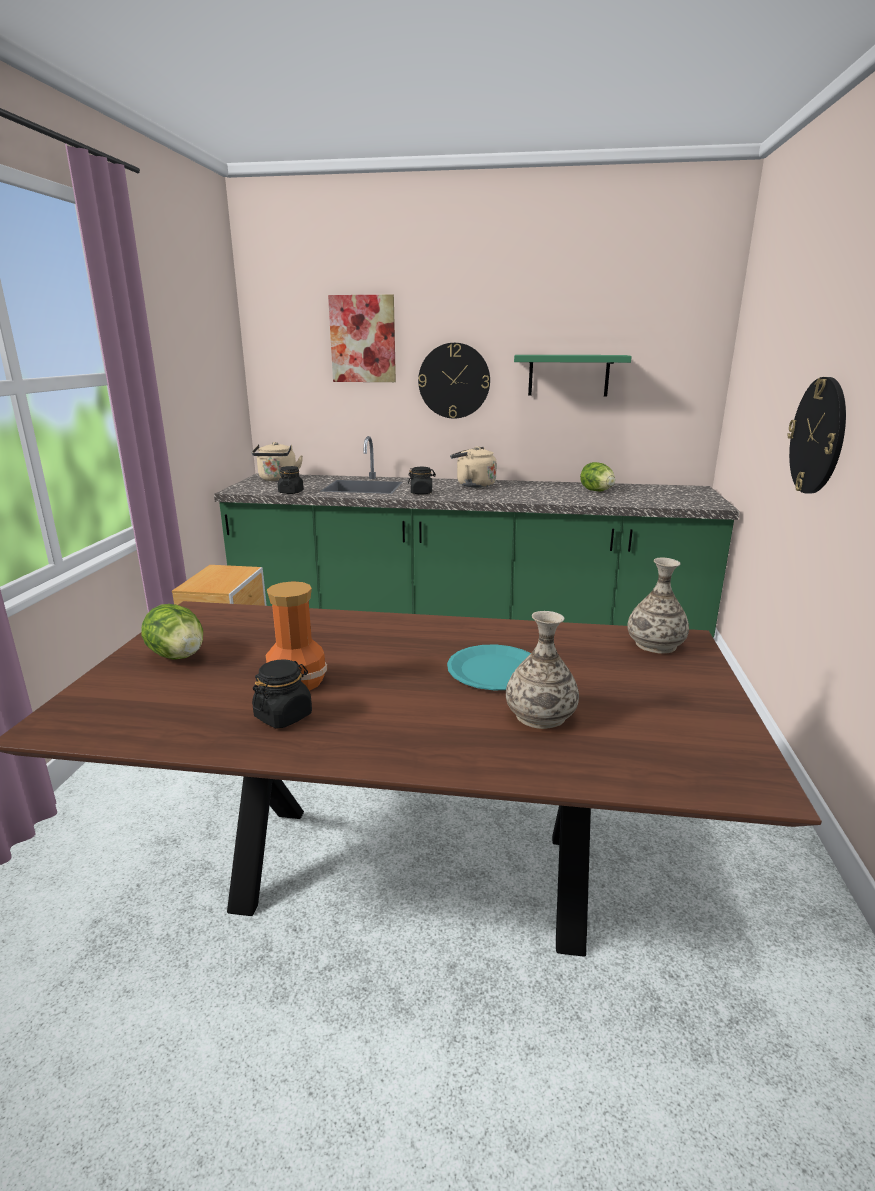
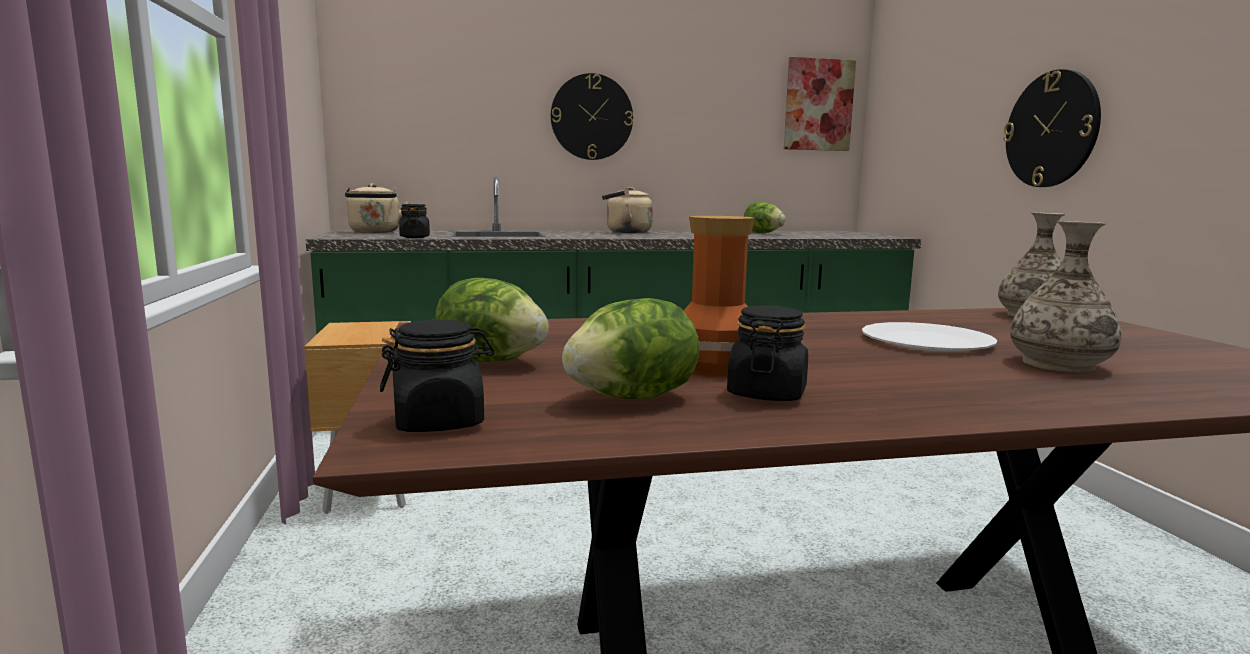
camera: 20 degrees left, 10 degrees down
(203, 707) = (632, 398): none -> lettuce
(363, 339) = (482, 65): picture -> picture (818, 105)
(421, 493) = (580, 236): black jar -> black jar (439, 422)
(495, 670) = (927, 341): turquoise plate -> white plate
(568, 375) = (715, 114): green shelf -> none

